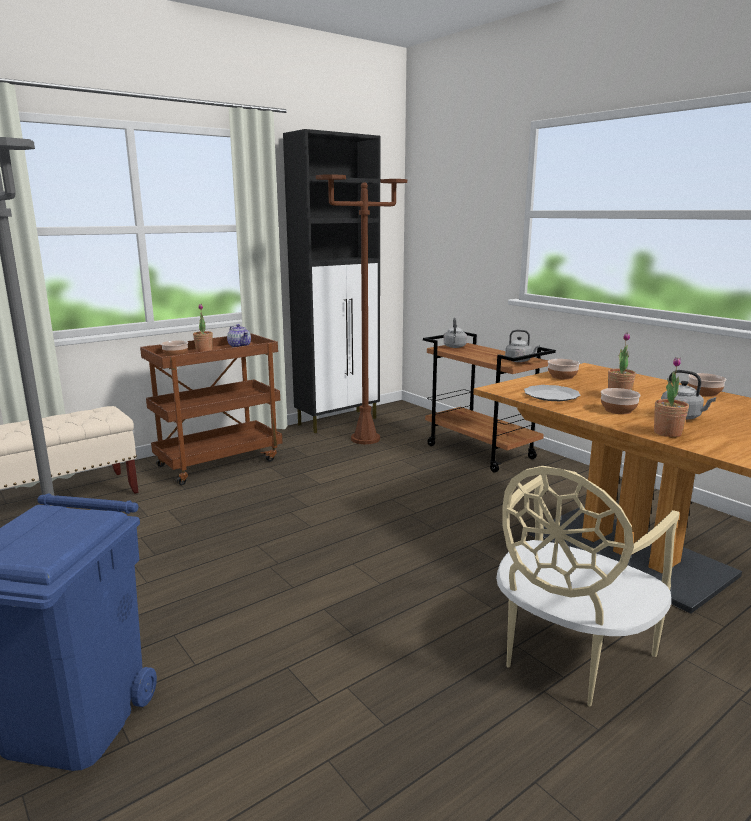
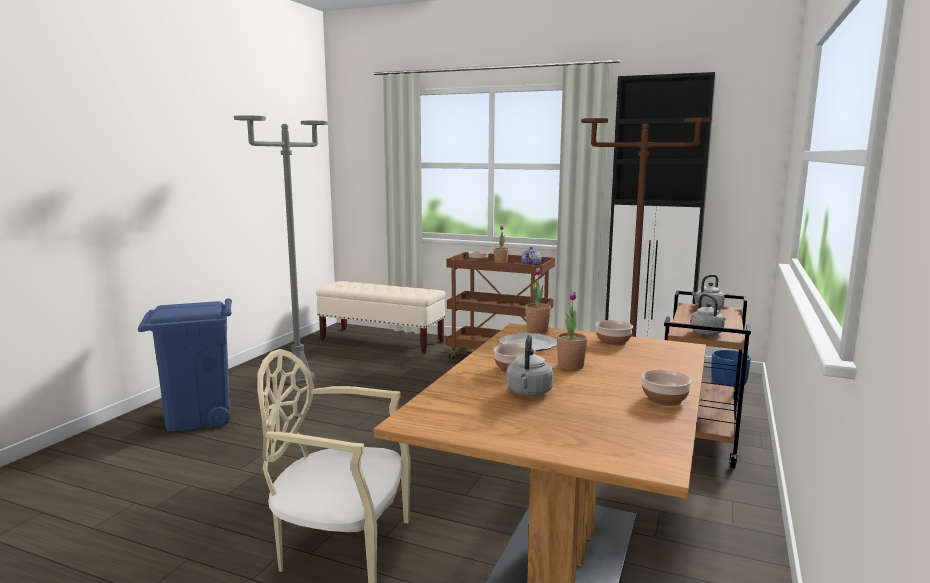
camera: 60 degrees right, 5 degrees down
(407, 413) = (728, 384): none -> blue planter
(667, 433) = (458, 390): potted plant -> potted plant (537, 330)

